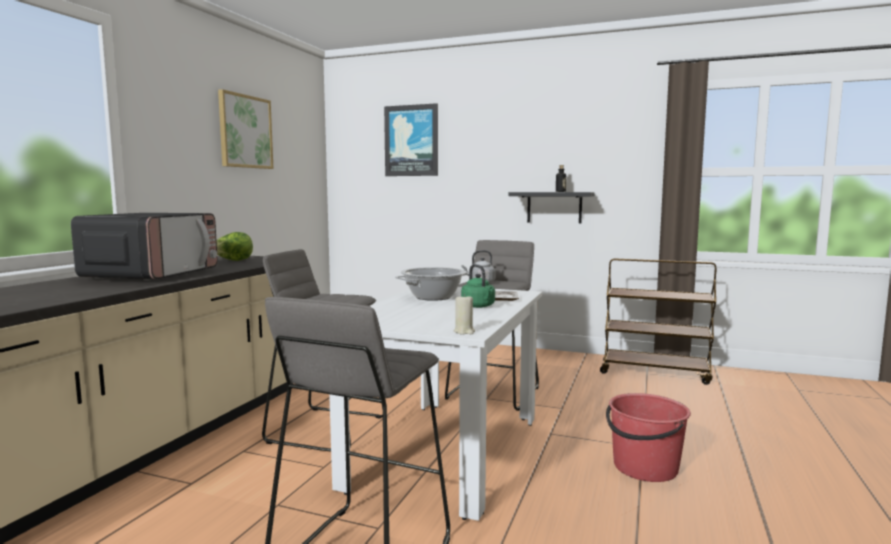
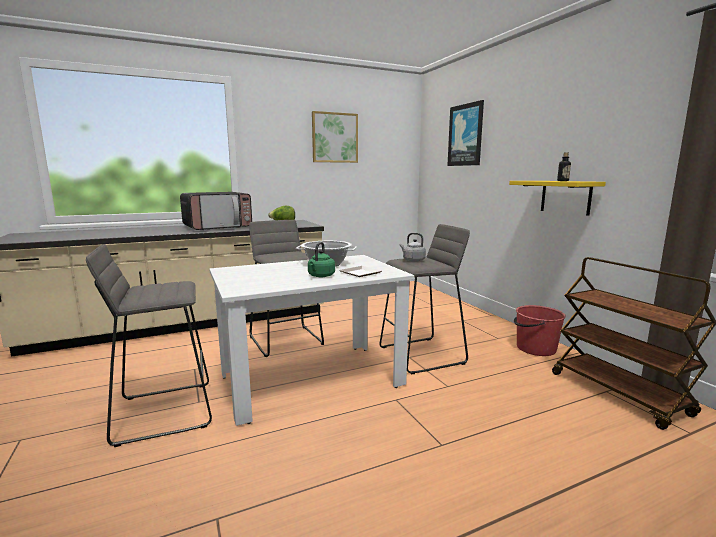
camera: 45 degrees right, 5 degrees up
(464, 332) = (238, 289): beige candle -> none
(554, 207) = (565, 197): black shelf -> yellow shelf
(644, 468) = (404, 459): red bucket -> red bucket (535, 348)

